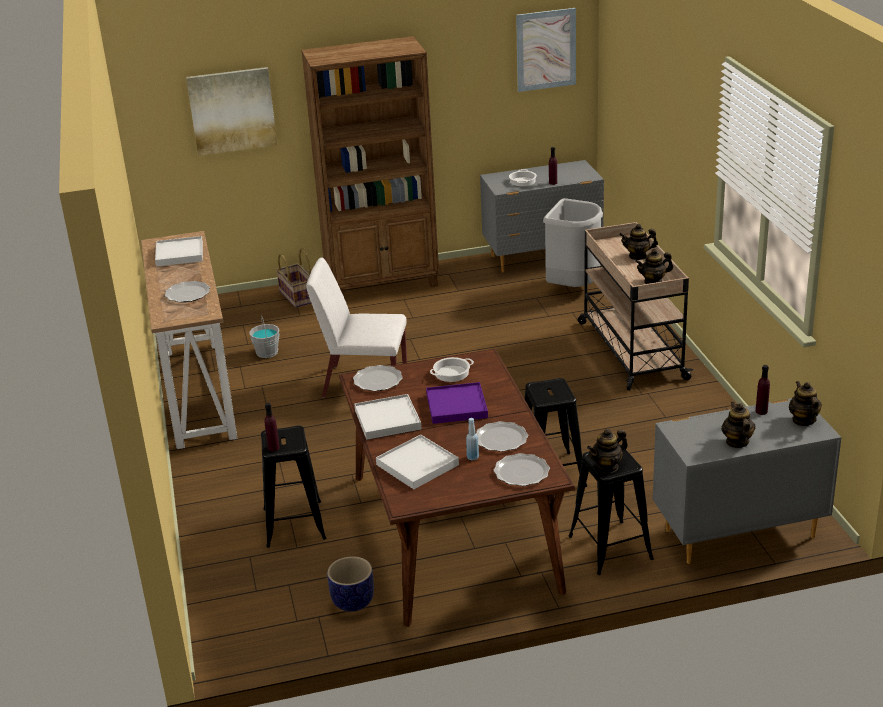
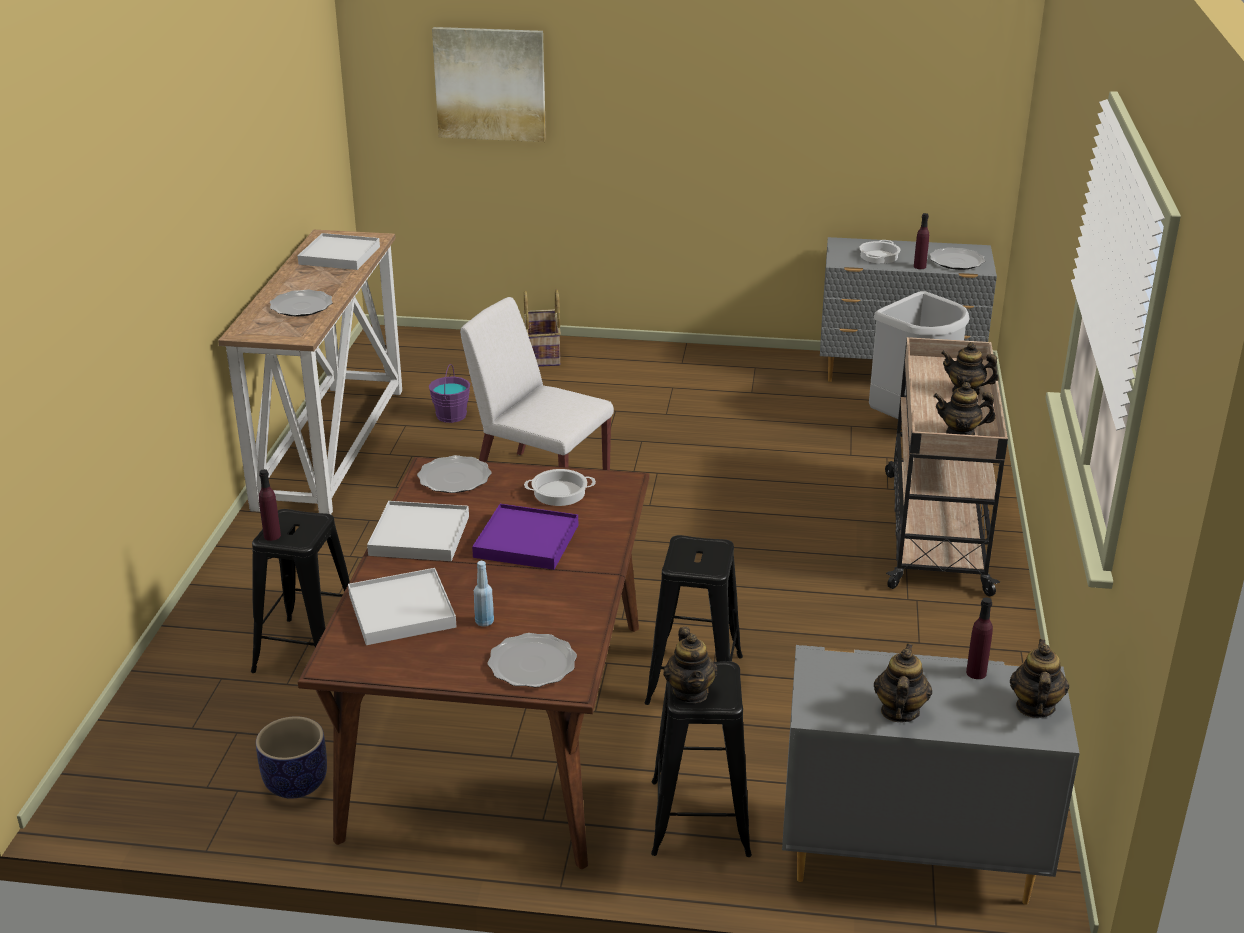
camera: 20 degrees right, 0 degrees up
(266, 352) = (451, 415): grey bucket -> purple bucket
(383, 283) = (661, 360): brown bookcase -> none
(501, 439) = (545, 606): plate -> plate (956, 261)
(546, 49) = (950, 70): picture -> none
(607, 466) = (690, 692): teapot -> teapot turned 90 degrees counterclockwise

